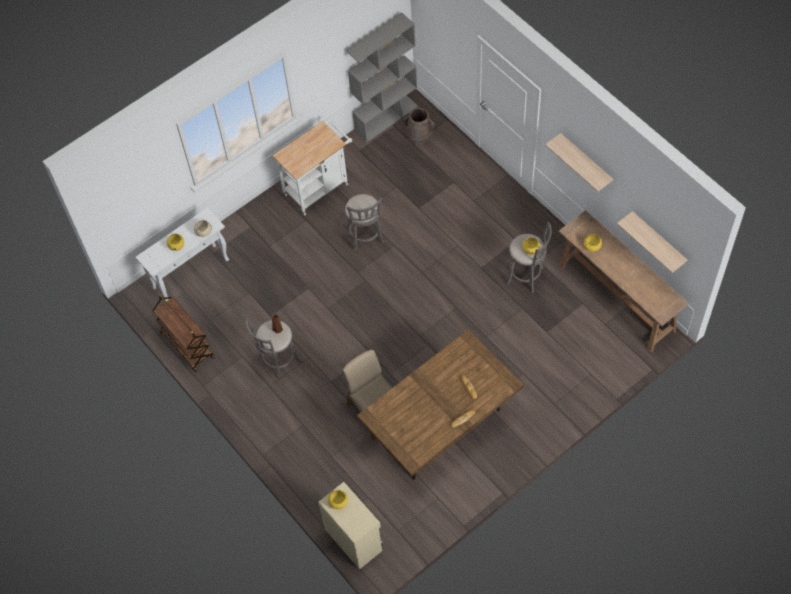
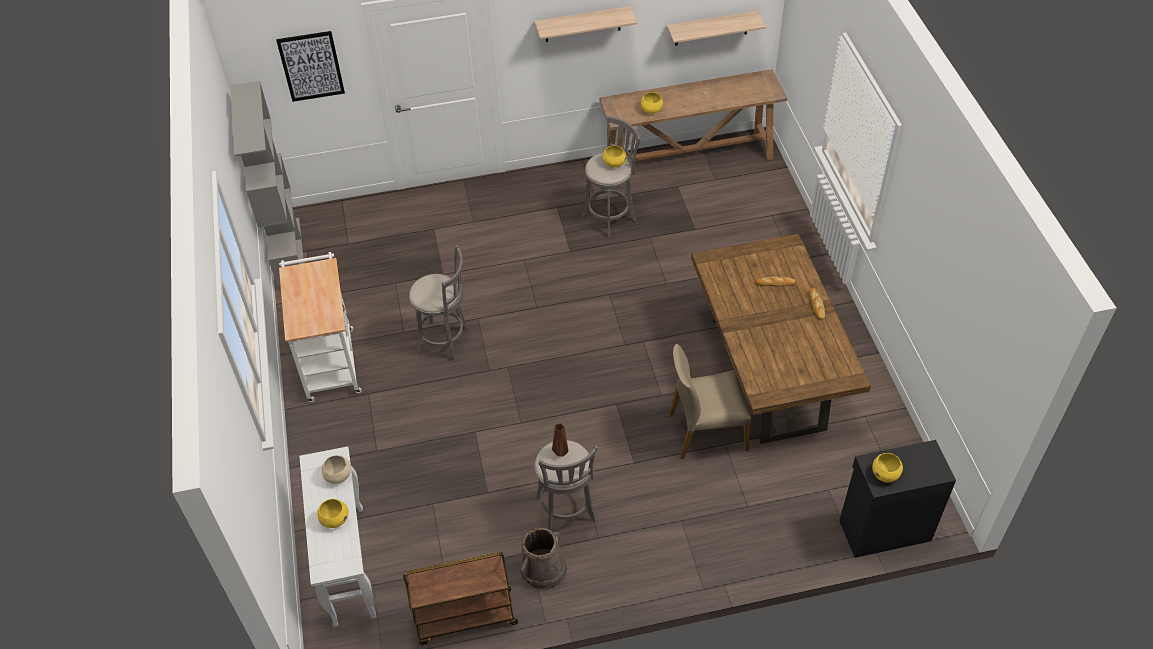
camera: 65 degrees left, 10 degrees down
(354, 539) = (883, 529): beige cabinet -> black cabinet
(419, 133) = (338, 233): brown bucket -> brown bucket (543, 569)
(448, 40) = (311, 66): none -> picture

